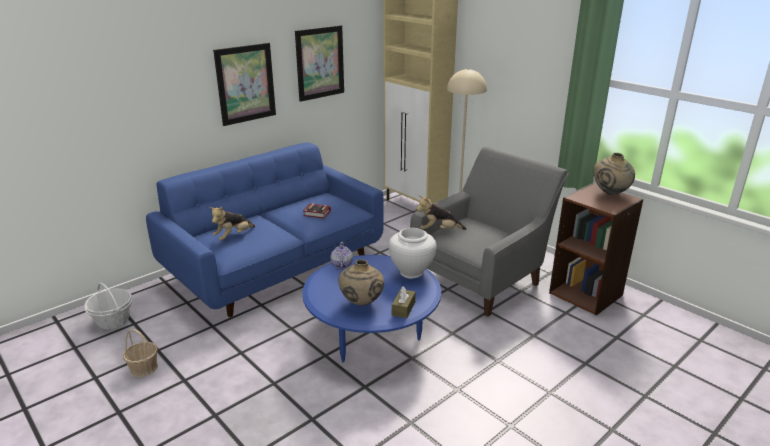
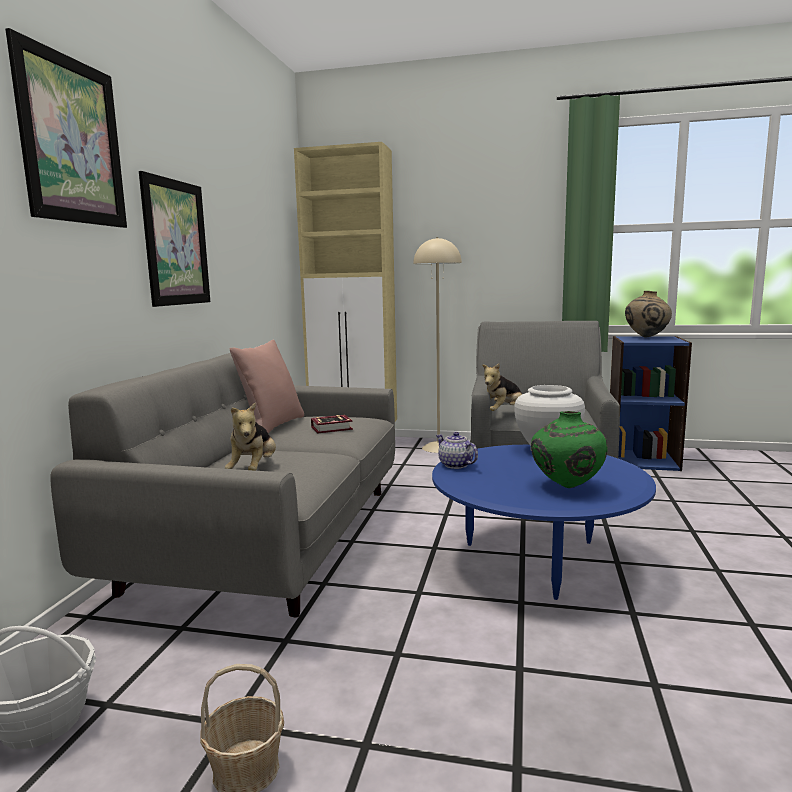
camera: 35 degrees left, 15 degrees down
(276, 266) = (272, 535): blue sofa -> grey sofa
(296, 200) = (272, 426): none -> pink pillow
(320, 63) = (245, 238): picture -> picture (72, 141)
(361, 303) = (566, 487): beige vase -> green vase
(403, 308) = (619, 477): brown tissue box -> none
(586, 294) = (642, 460): brown bookcase -> blue bookcase

